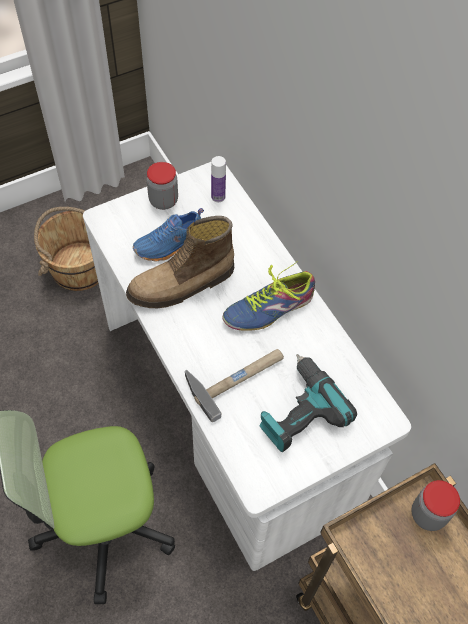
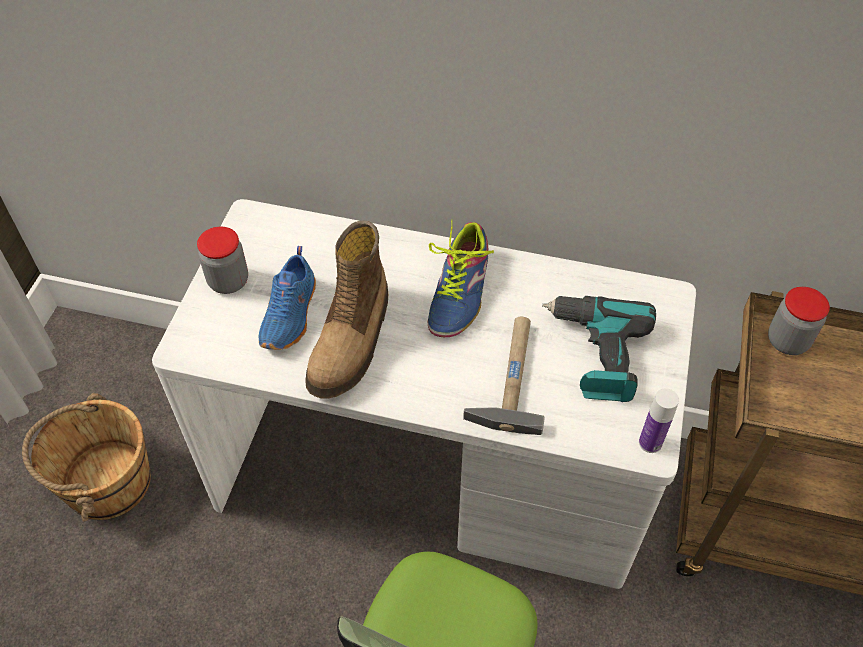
camera: 45 degrees left, 5 degrees down
(218, 197) = (280, 234): bottle -> bottle (650, 443)

